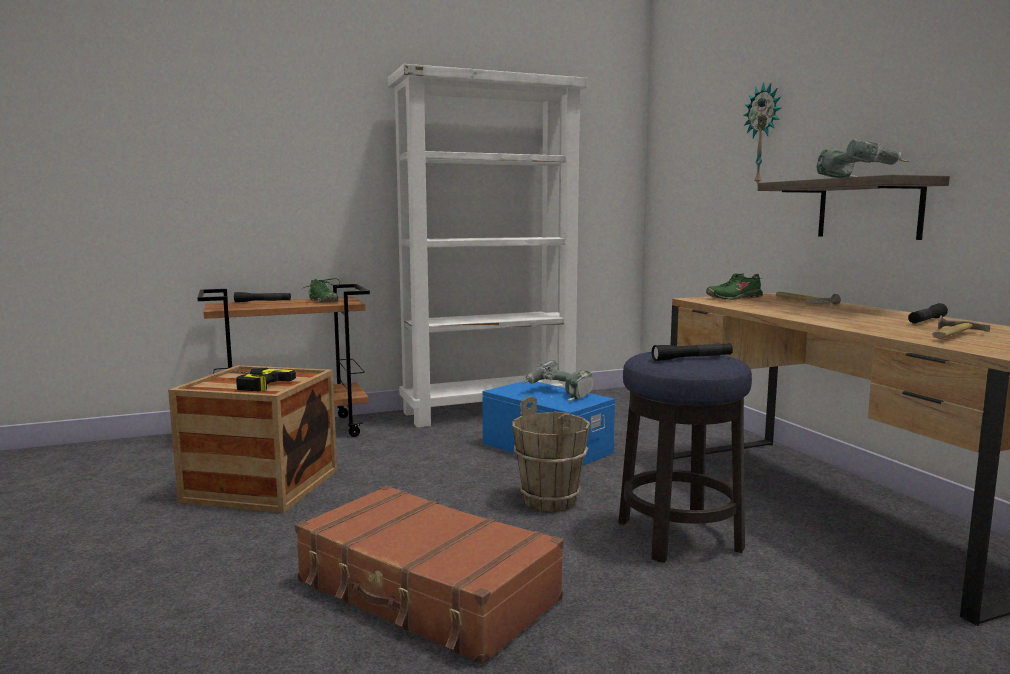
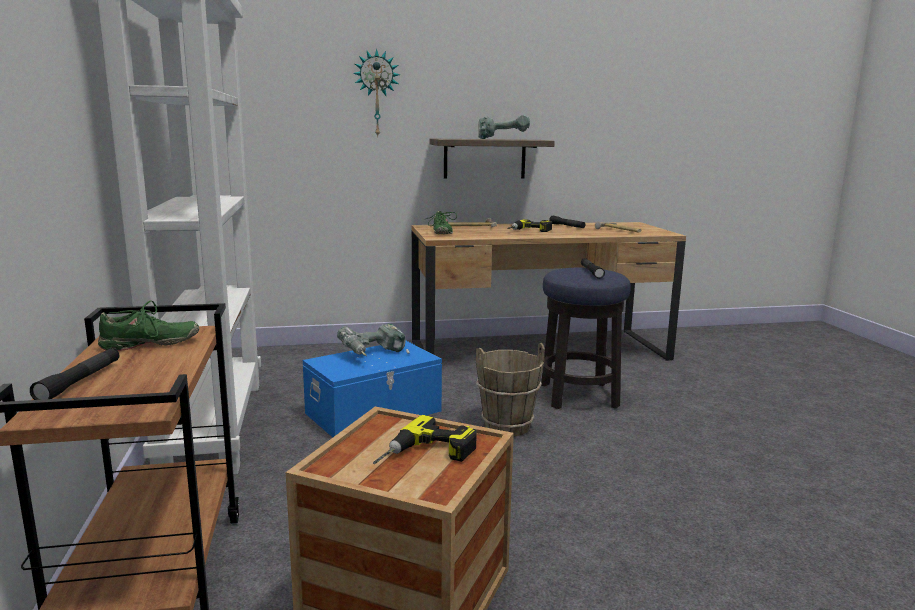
camera: 80 degrees left, 5 degrees up
(426, 592) = (676, 488): brown suitcase -> none
(824, 313) = (529, 231): none -> power drill

